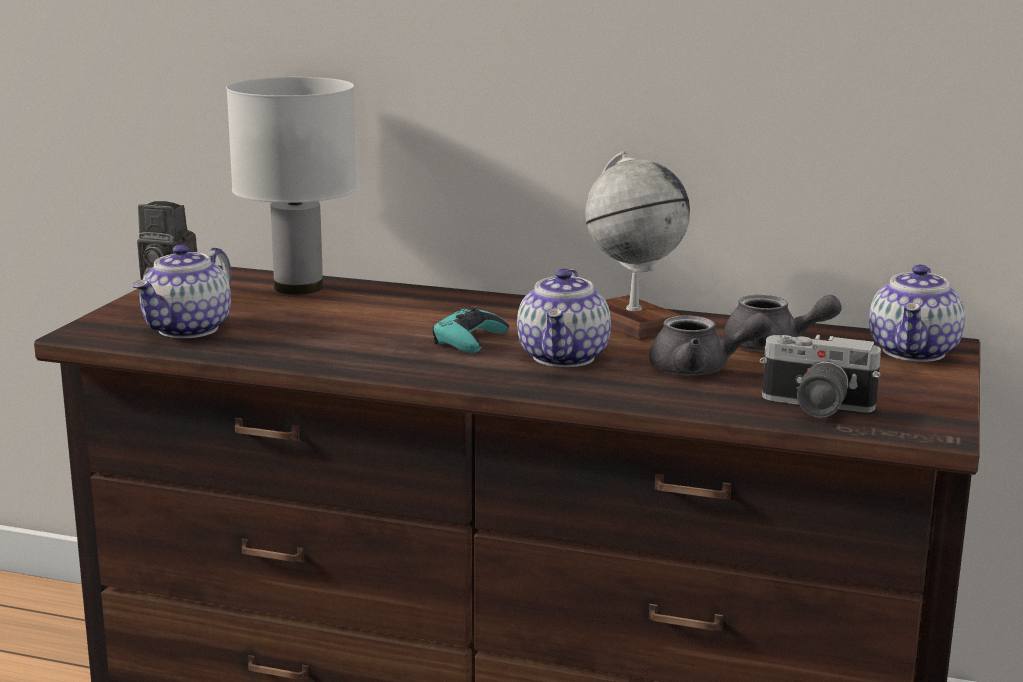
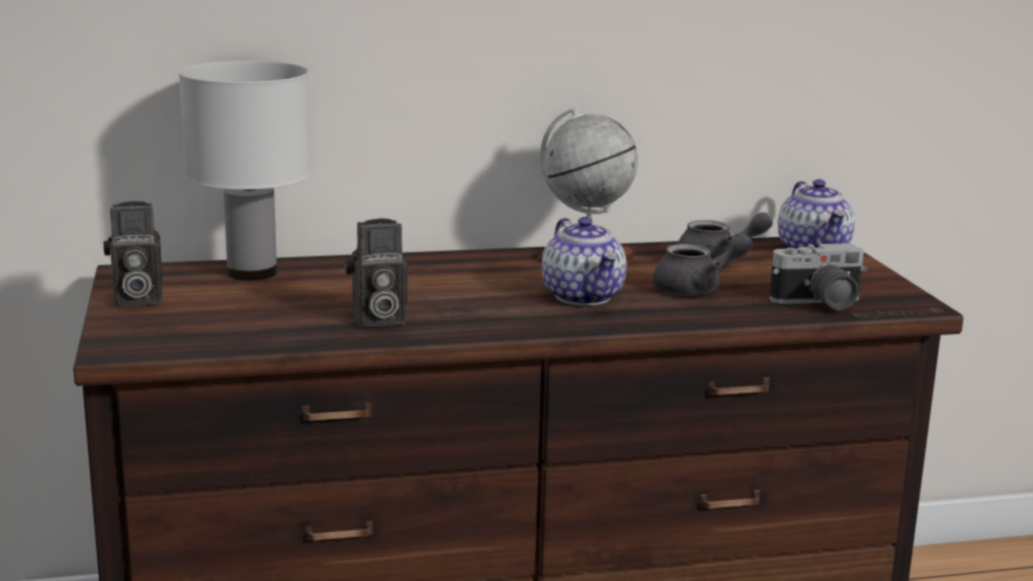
camera: 30 degrees left, 0 degrees up
(188, 329) = (217, 328): teapot -> none
(330, 346) = (376, 320): none -> camera
(469, 340) = (485, 295): turquoise game controller -> none

